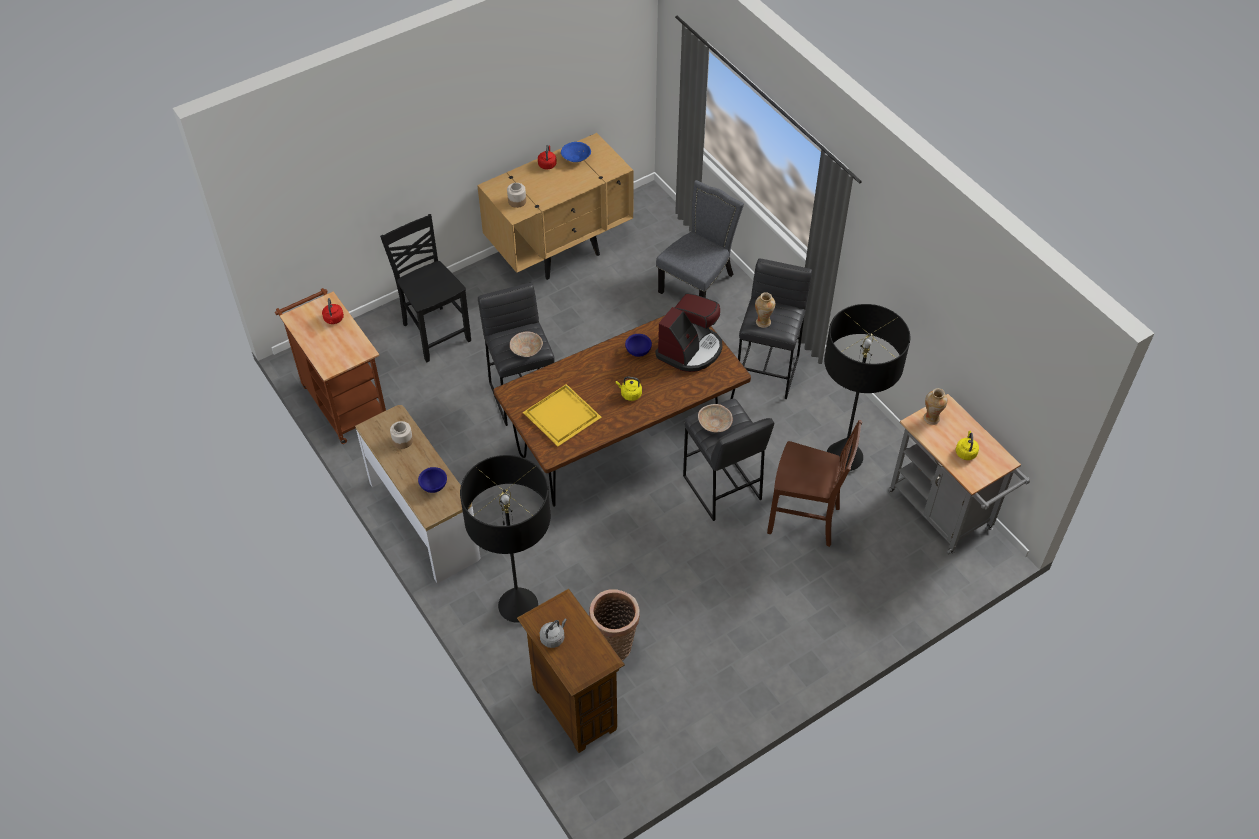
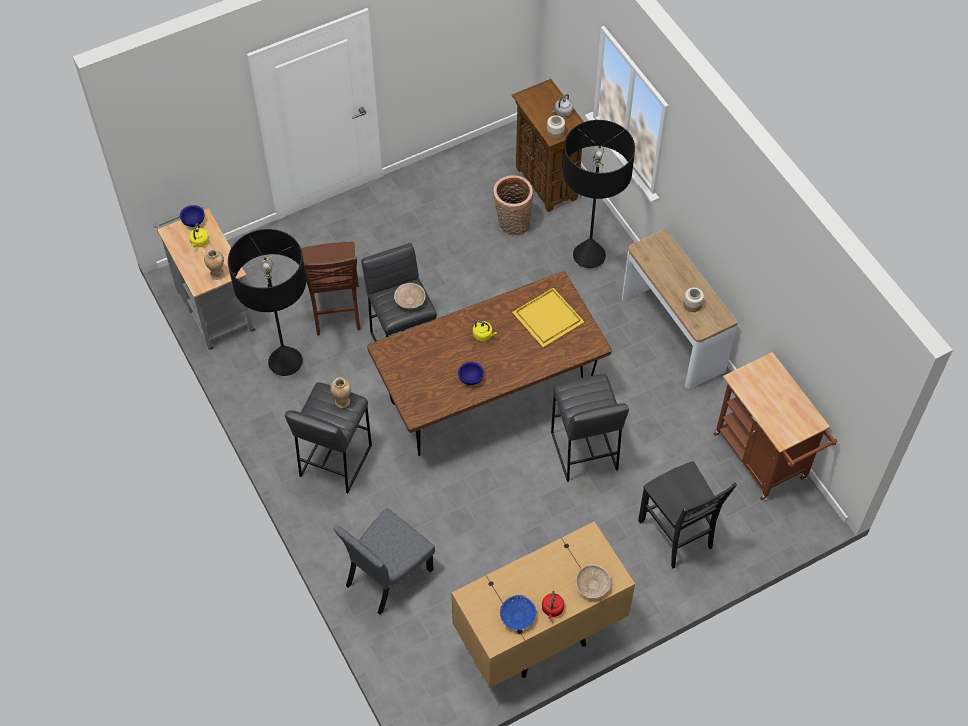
camera: 175 degrees left, 5 degrees up
(333, 319) = (773, 417): red kettle -> none
(433, 486) = (661, 262): blue bowl -> blue bowl (194, 221)
(517, 201) = (588, 554): jar -> jar (555, 133)
(526, 349) = (579, 388): beige bowl -> beige bowl (592, 585)
(690, 350) = (420, 377): coffee machine -> none
(805, 520) = (336, 311): brown chair -> brown chair turned 120 degrees counterclockwise

